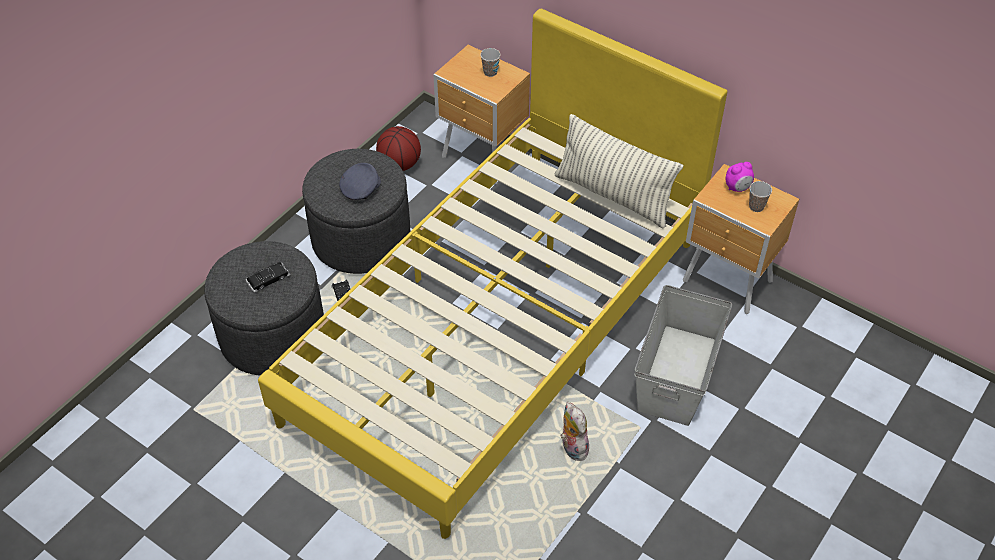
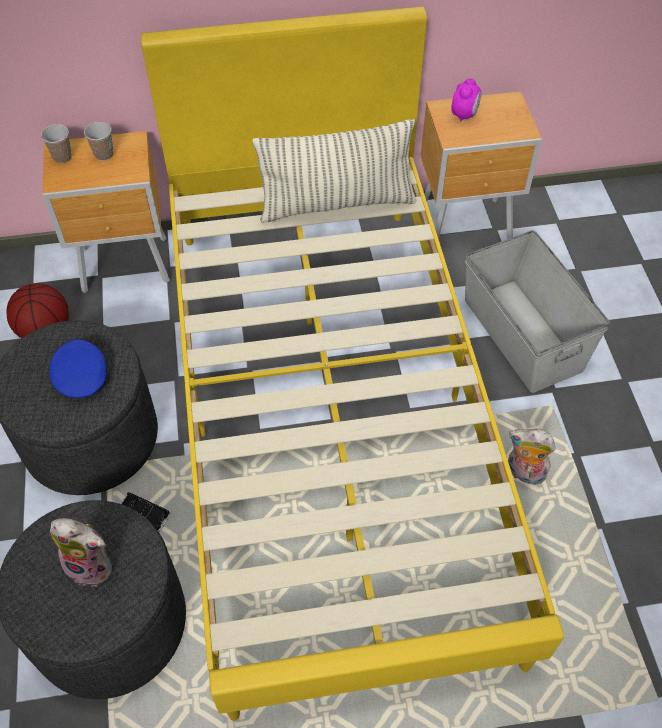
camera: 45 degrees left, 5 degrees up
(268, 279) = (92, 564): black toy car -> plush toy
(360, 188) = (81, 376): grey cap -> blue cap
(756, 206) = (499, 120): cup -> cup (62, 157)

